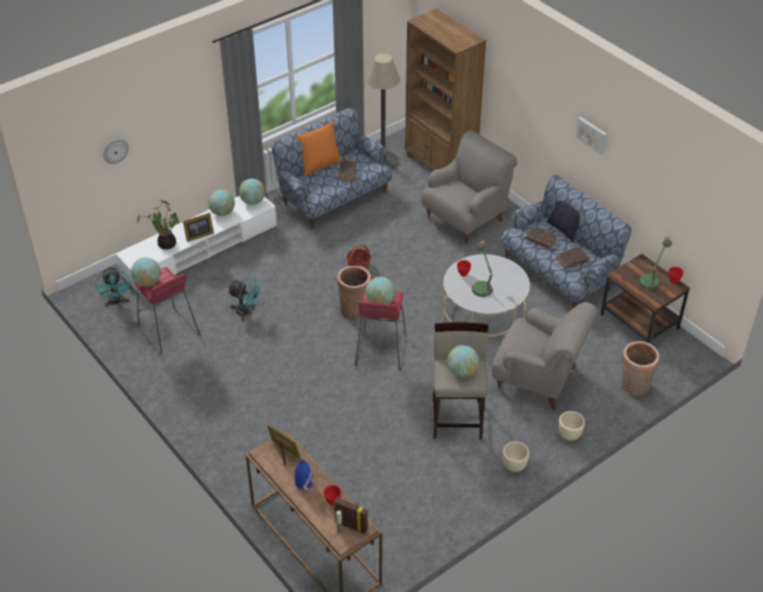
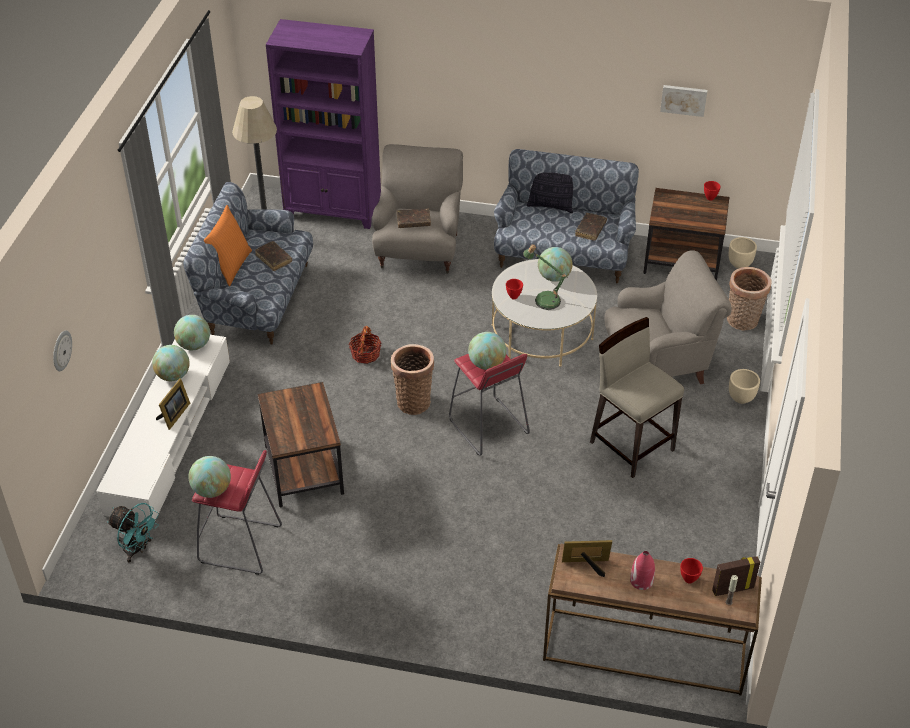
camera: 40 degrees left, 0 degrees up
(165, 245) = (147, 447): potted plant -> none
(246, 312) = (303, 470): turquoise fan -> brown side table
(303, 483) = (641, 581): blue vase -> red vase
(440, 166) = (334, 211): brown bookcase -> purple bookcase
(462, 371) = (645, 383): globe -> globe (554, 277)
(514, 466) = (729, 456): beige planter -> beige planter (739, 264)
(541, 240) = (541, 225): brown book -> brown book (413, 221)
(592, 135) = (560, 81): picture -> picture (683, 99)
(651, 280) = (691, 207): table lamp -> none

